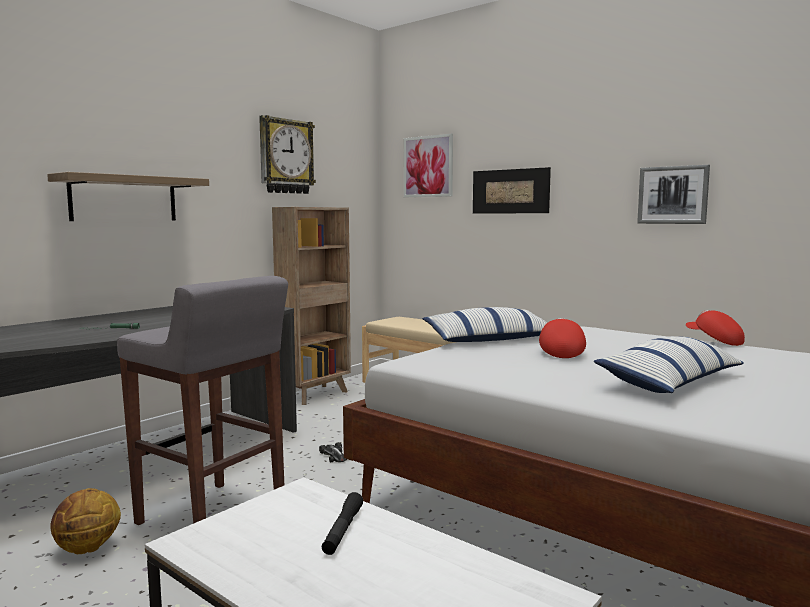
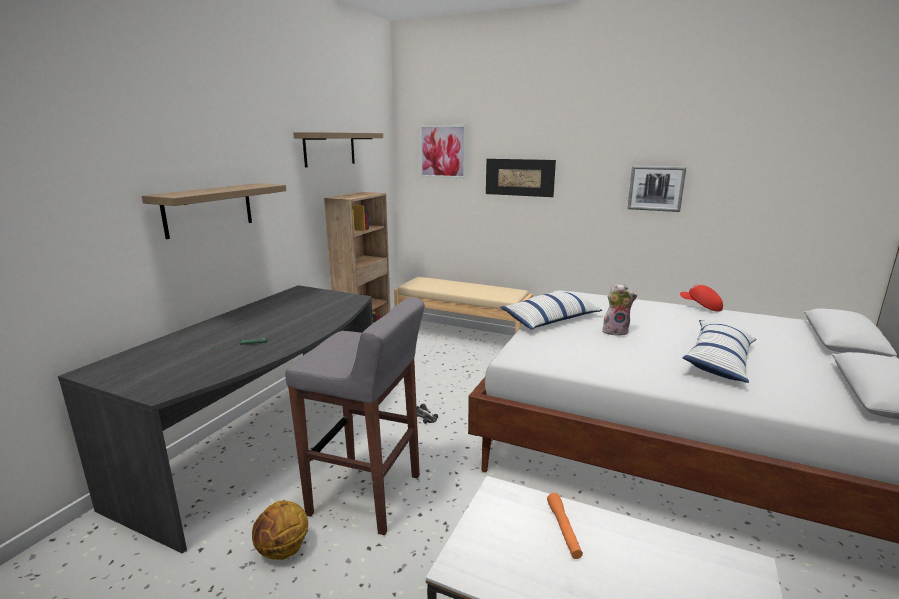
camera: 15 degrees left, 10 degrees up
(285, 156) = (329, 149): wall clock -> shelf
(342, 530) = (563, 530): black flashlight -> orange flashlight
(560, 352) = (615, 331): red cap -> plush toy

